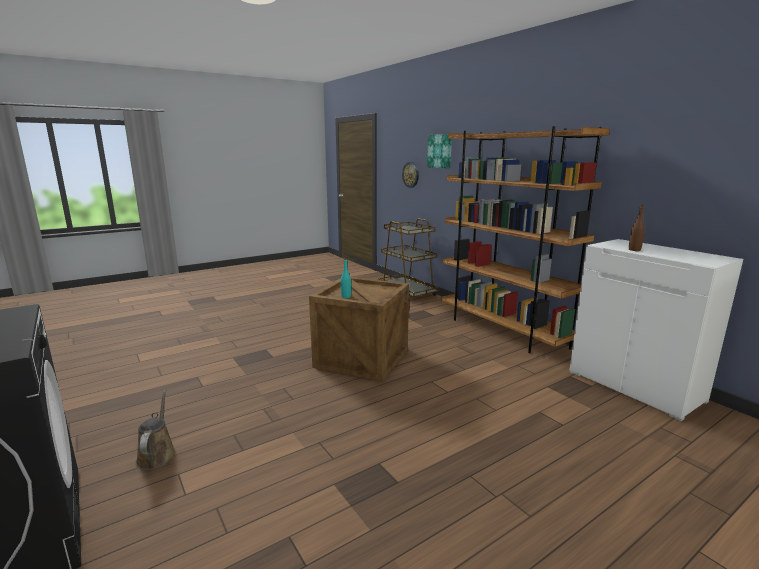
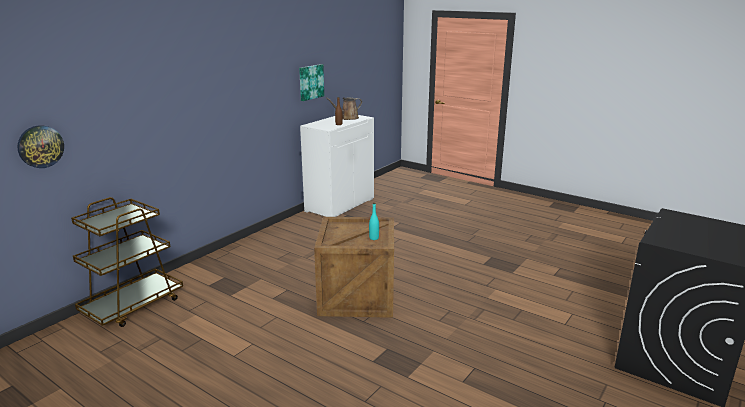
camera: 110 degrees left, 5 degrees up
(157, 454) = (563, 342): brown watering can -> brown watering can (348, 118)
(440, 151) = (103, 96): picture -> picture (310, 82)
(502, 331) = (261, 242): brown bookcase -> none

